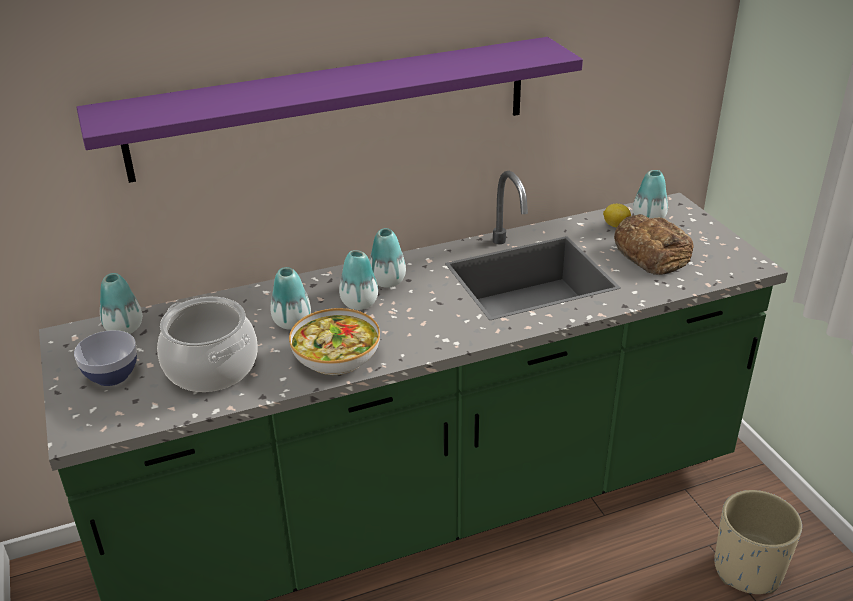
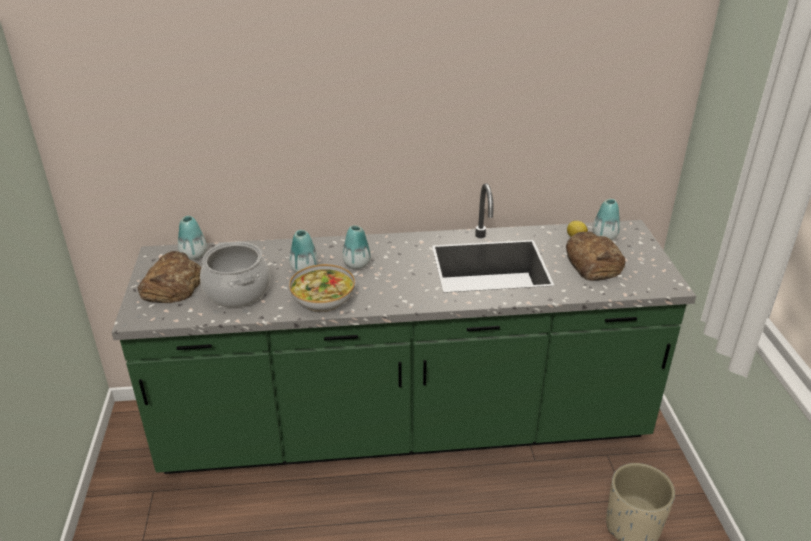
camera: 15 degrees right, 0 degrees up
(112, 375) = (172, 285): bowl -> bread
(333, 107) = (358, 120): purple shelf -> none
(387, 281) = (384, 252): vase -> none

